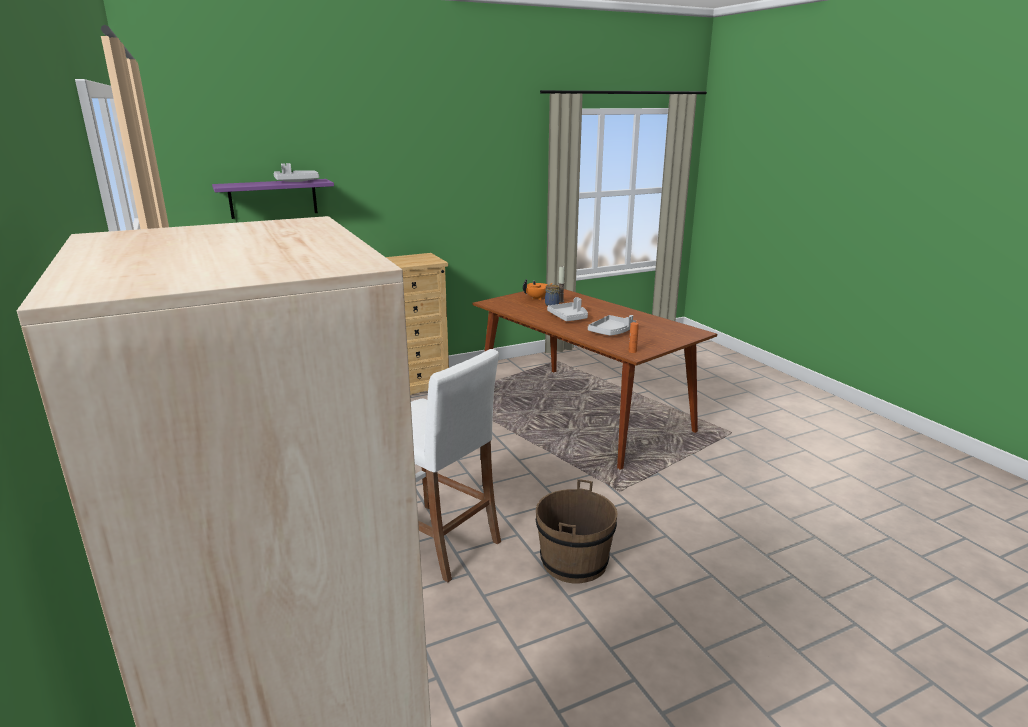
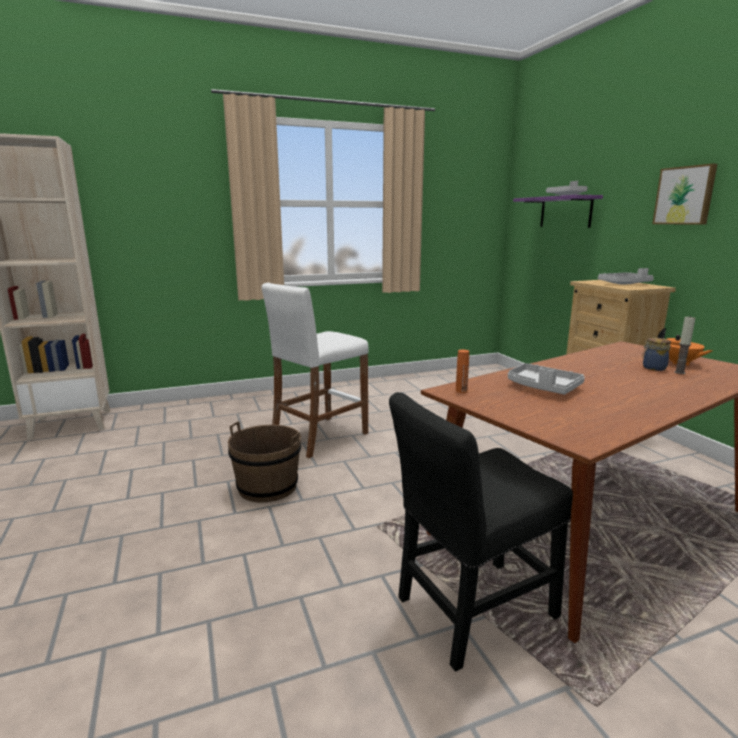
camera: 95 degrees right, 5 degrees down
(416, 178) = (685, 195): none -> picture
(569, 317) = (596, 372): grey tray -> grey tray (624, 284)
(692, 457) = (470, 612): none -> black chair

